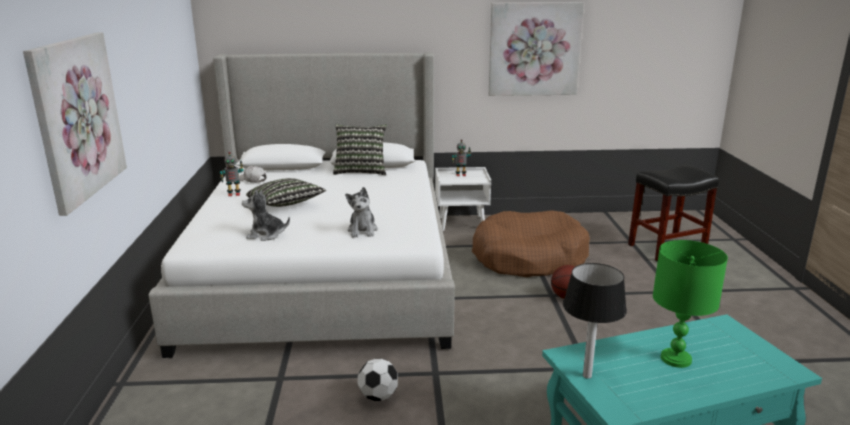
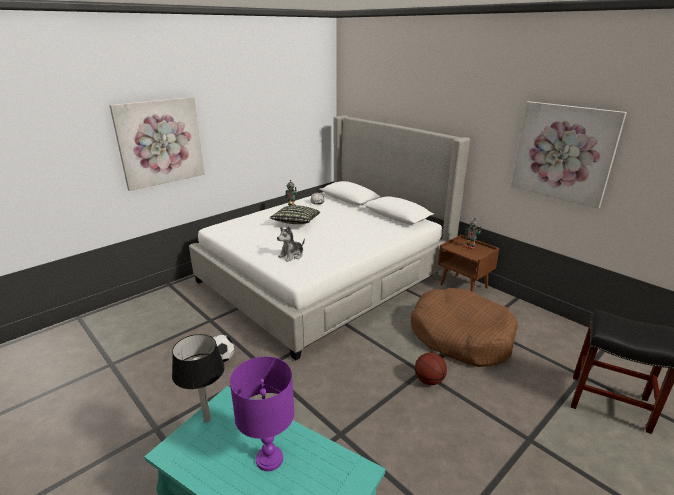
camera: 50 degrees right, 5 degrees up
(266, 235) = (250, 236): plush toy -> none
(361, 171) = (380, 217): pillow -> none
(462, 223) = (464, 286): white nightstand -> brown nightstand
(676, 359) = (269, 459): green table lamp -> purple table lamp

